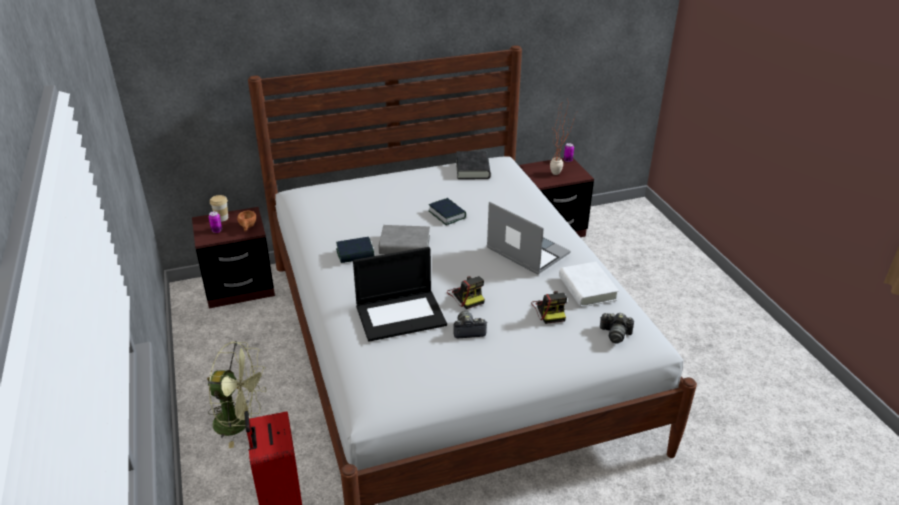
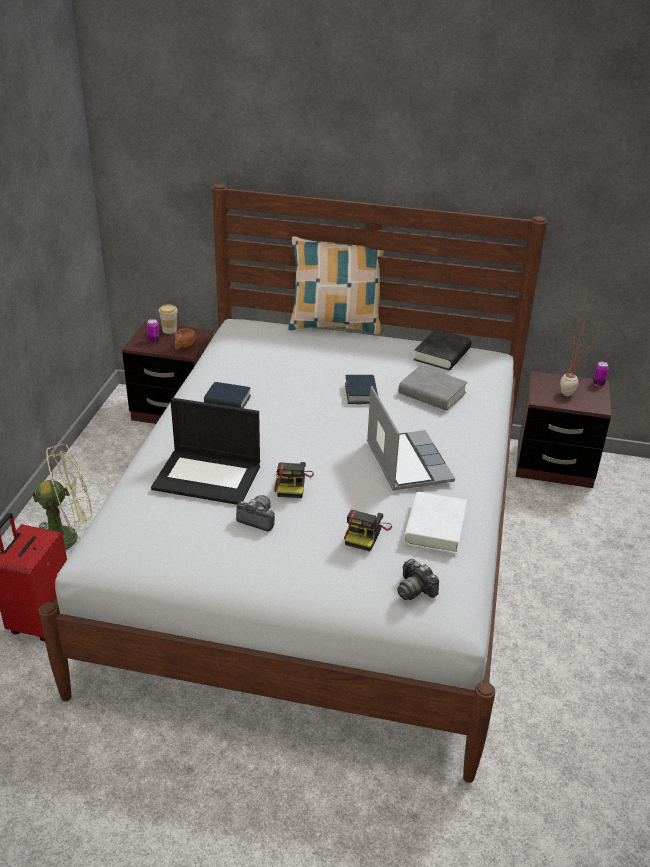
camera: 30 degrees right, 0 degrees up
(240, 422) = (67, 537): green fan -> green fan turned 60 degrees counterclockwise
(373, 171) = (335, 325): none -> pillow
(405, 245) = (284, 409): grey book -> grey book (432, 393)

